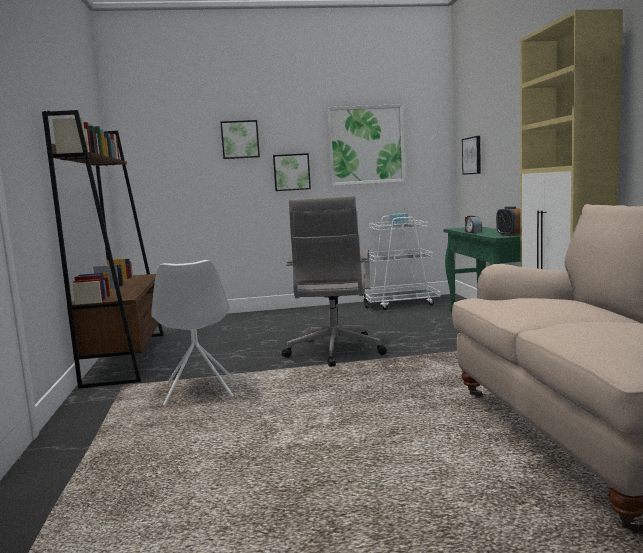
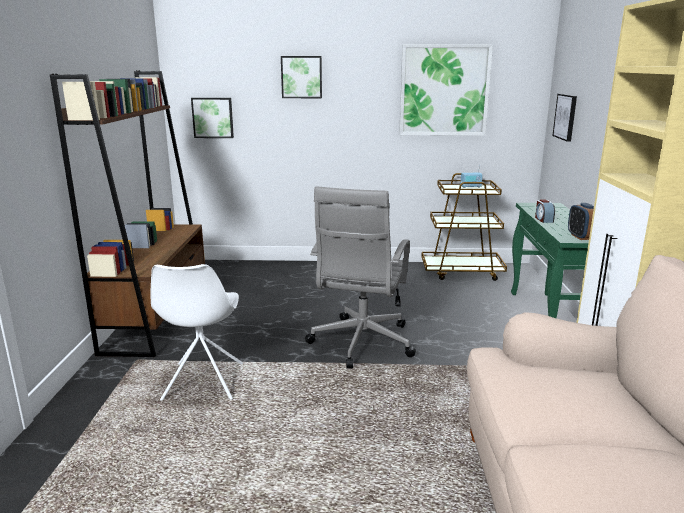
camera: 10 degrees right, 10 degrees up
(291, 172) = (356, 117): picture -> picture (213, 117)
(400, 303) = (462, 272): white cart -> brown cart

